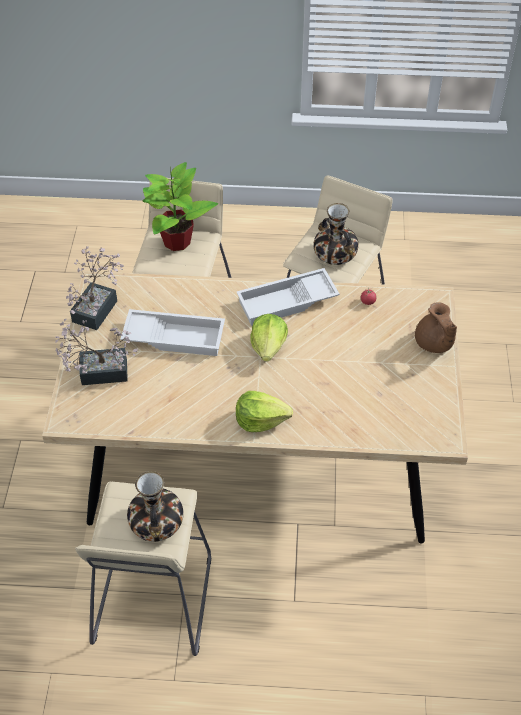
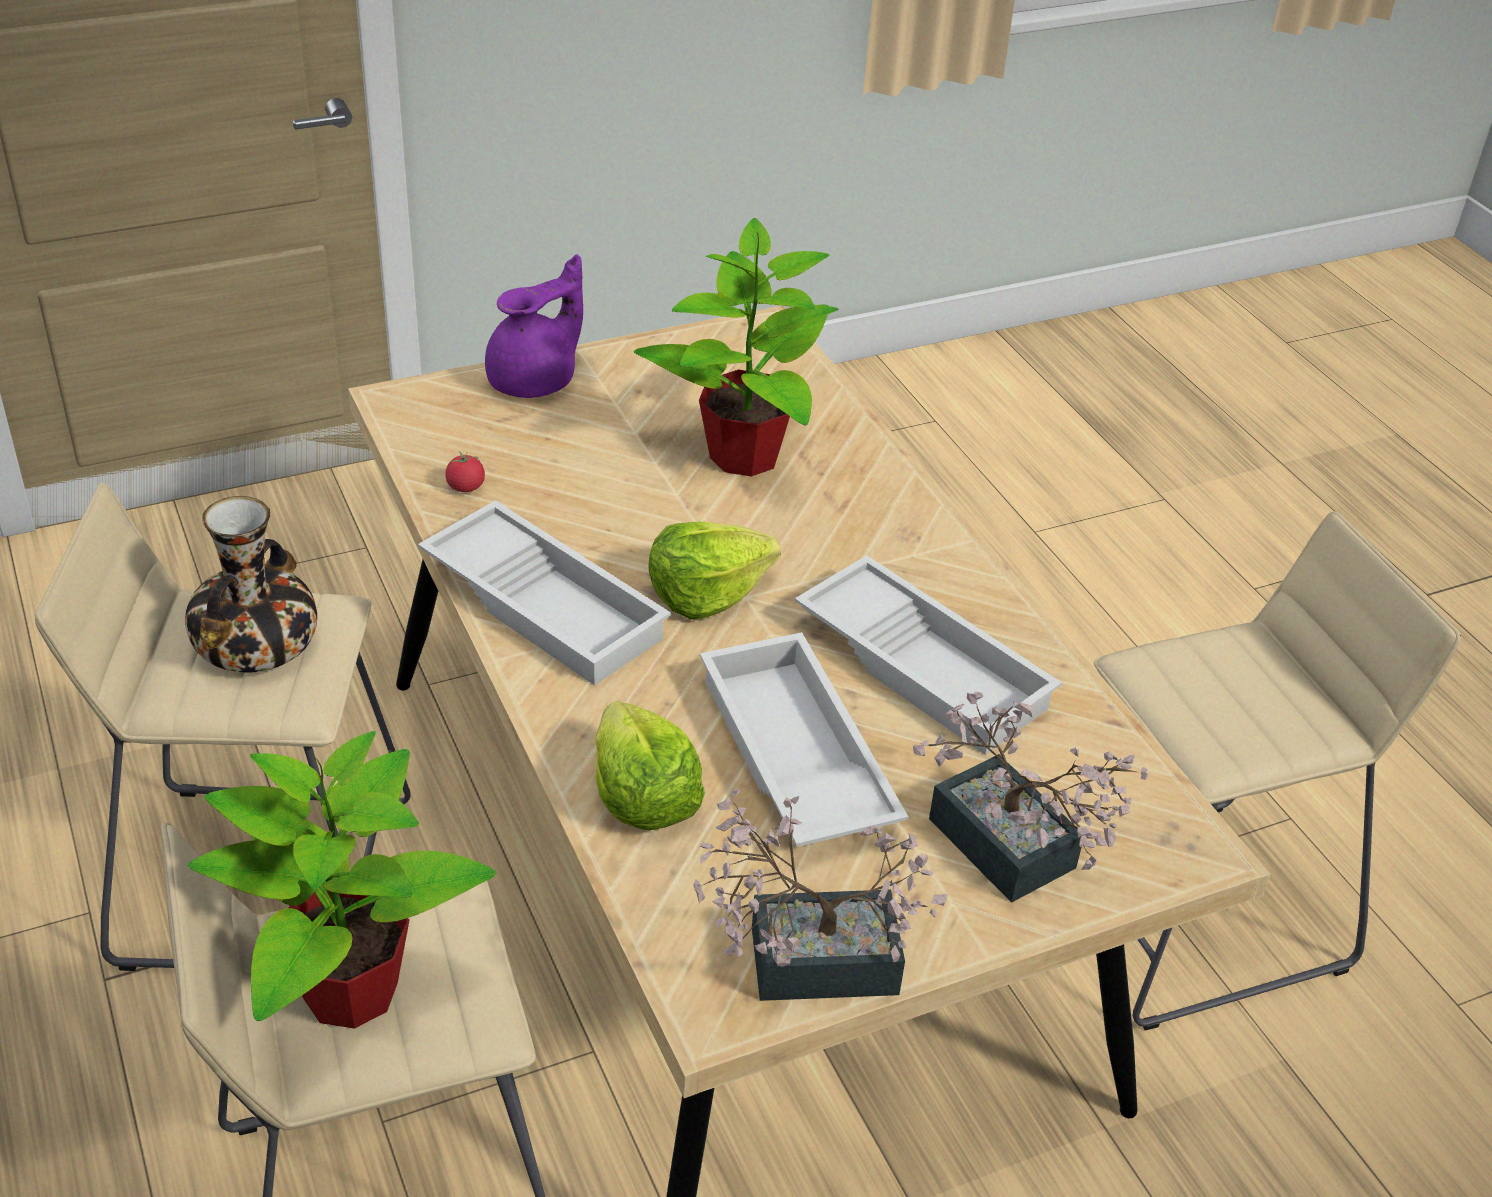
camera: 120 degrees left, 10 degrees down
(156, 523) = (1222, 674): vase -> none
(193, 391) = (926, 666): none -> white tray
(260, 420) = (913, 545): lettuce -> lettuce (642, 796)
(347, 390) = (743, 457): none -> potted plant
(434, 343) = (536, 381): brown teapot -> purple teapot

